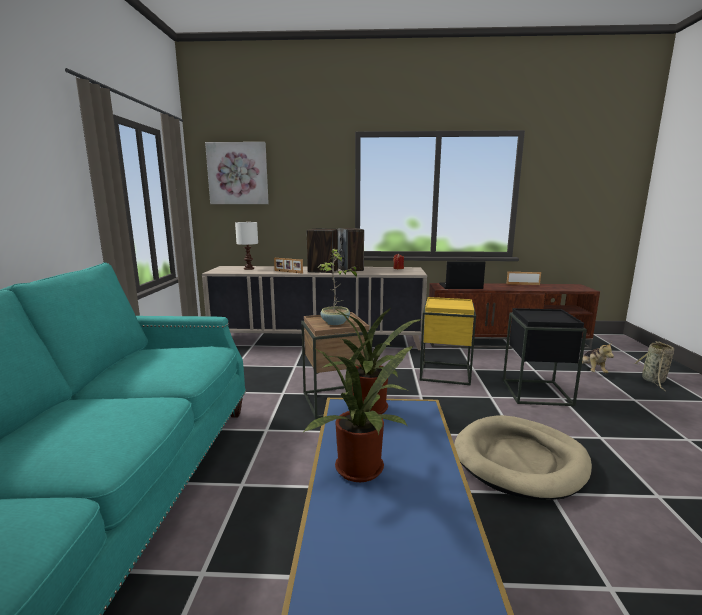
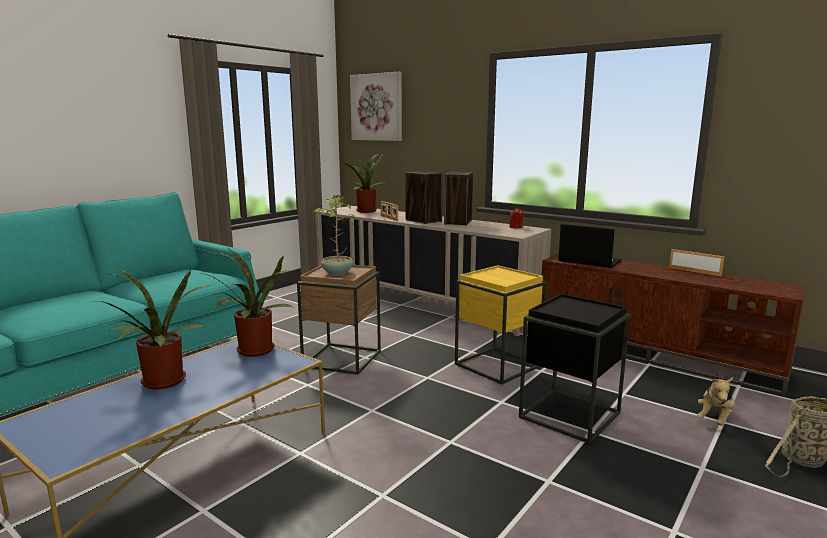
camera: 35 degrees right, 0 degrees up
(249, 268) = (365, 211): white table lamp -> potted plant
(520, 460) = (410, 461): beige dog bed -> none

